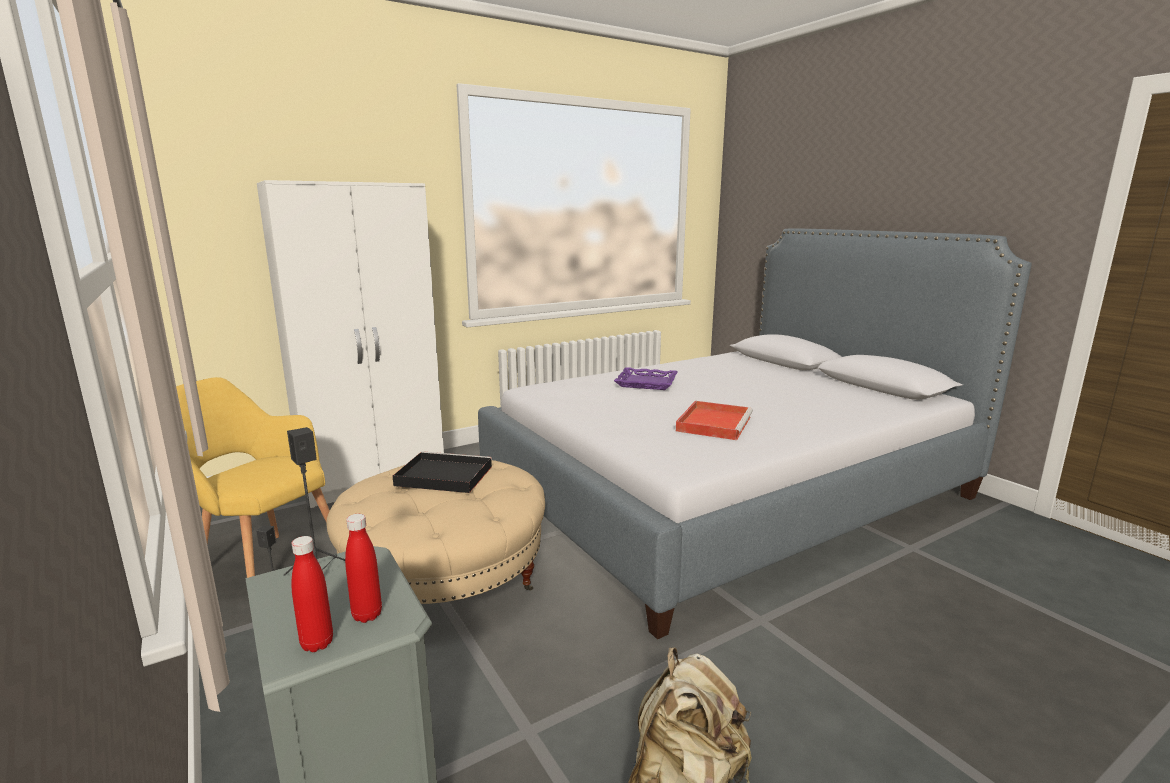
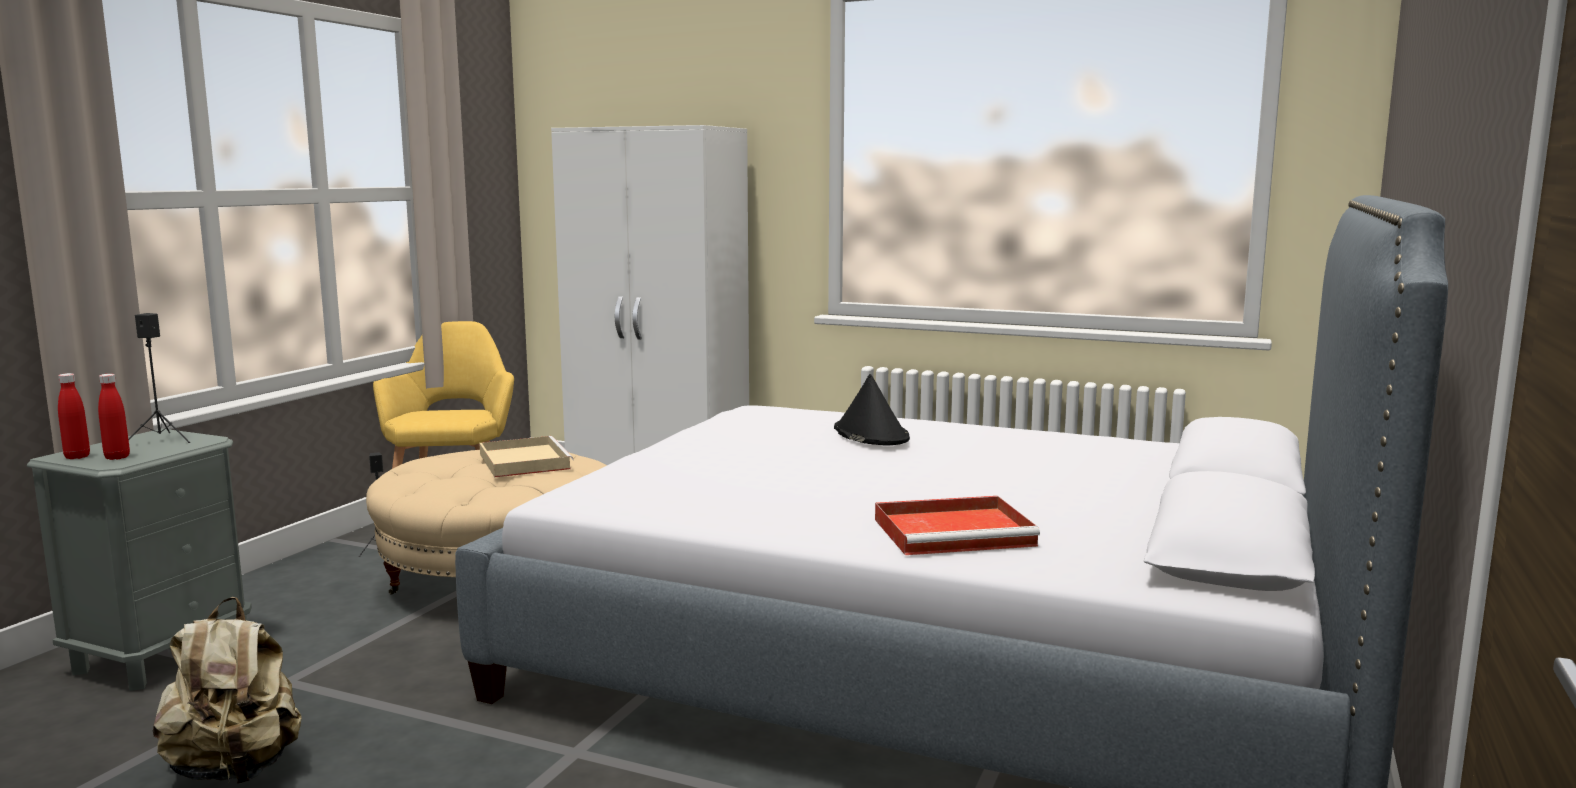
camera: 55 degrees right, 5 degrees down
(442, 476) = (523, 461): black tray -> beige tray
(646, 383) = (870, 434): purple tray -> black hat
(714, 423) = (759, 486): red tray -> red tray (956, 532)

